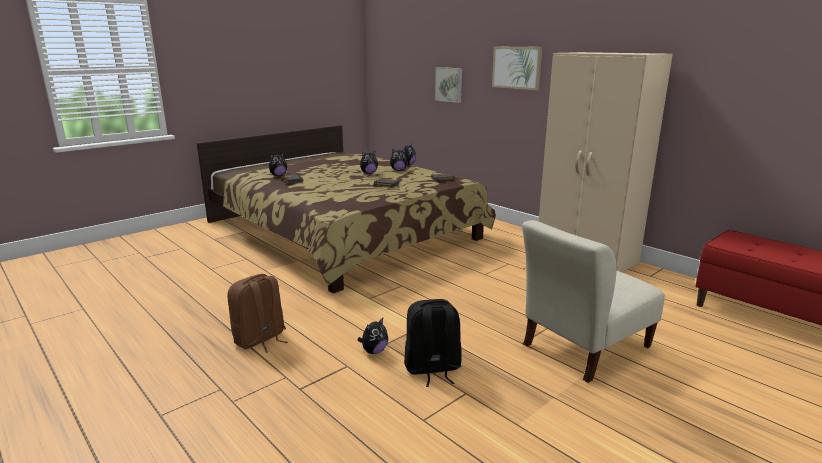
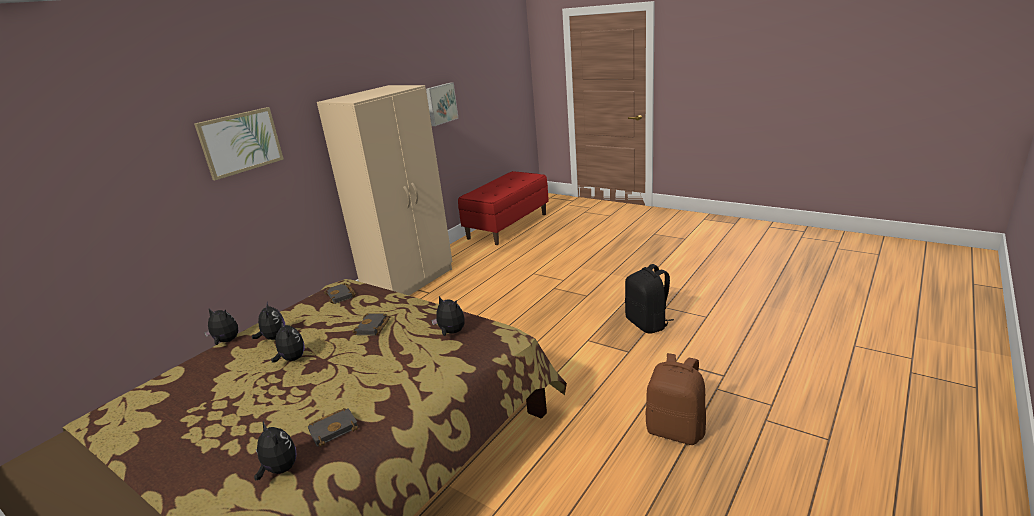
camera: 100 degrees left, 5 degrees up
(374, 351) = (643, 354): plush toy -> plush toy (451, 332)
(449, 84) = (116, 211): picture -> picture (441, 104)
(583, 348) = (580, 276): beige chair -> none

